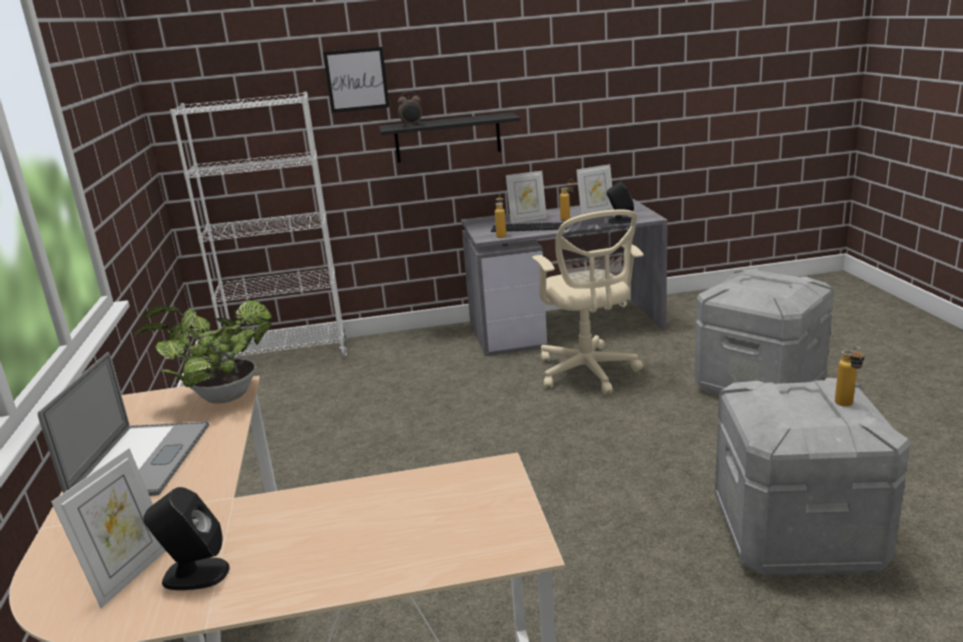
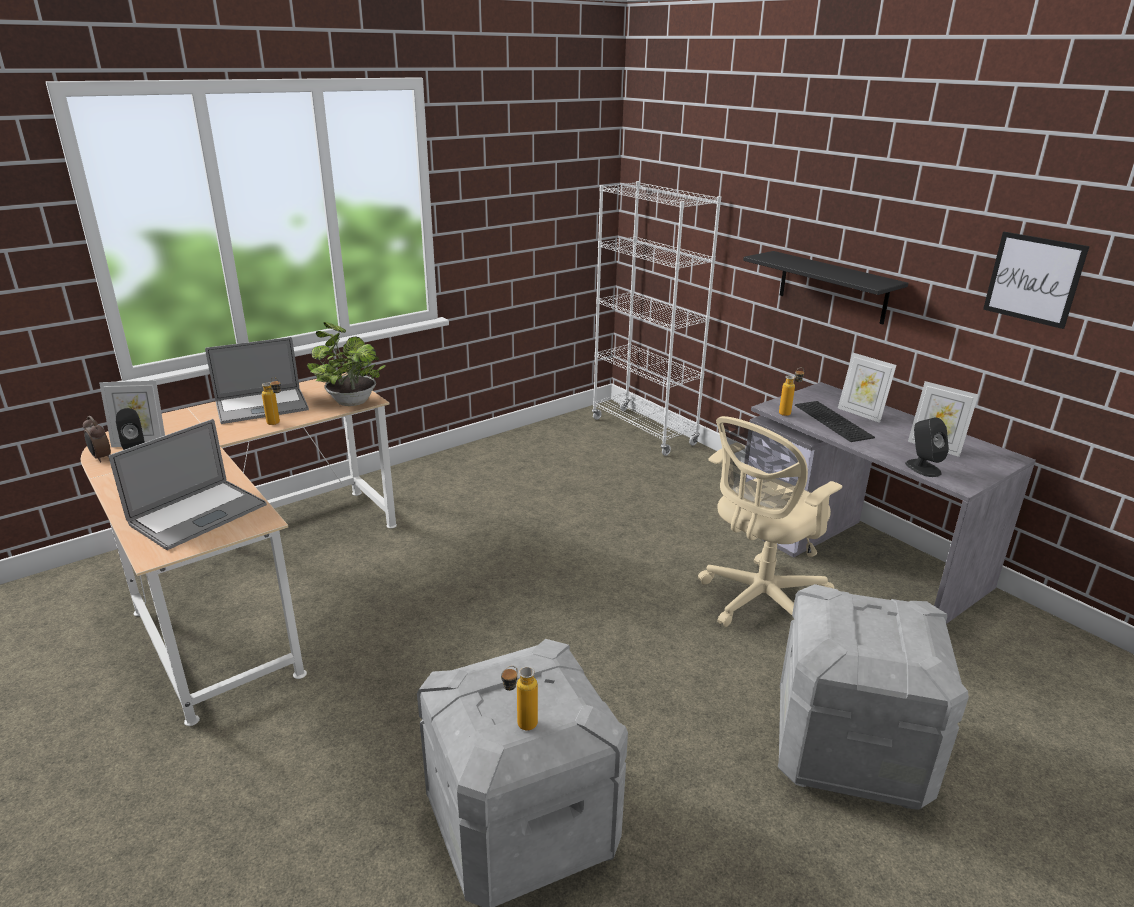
camera: 60 degrees right, 5 degrees up
(356, 79) = (766, 196): picture -> picture (1033, 279)
(411, 125) = (782, 260): alarm clock -> alarm clock (101, 458)
(438, 514) = (198, 514): none -> laptop
(568, 219) = (890, 435): bottle -> bottle (277, 424)

